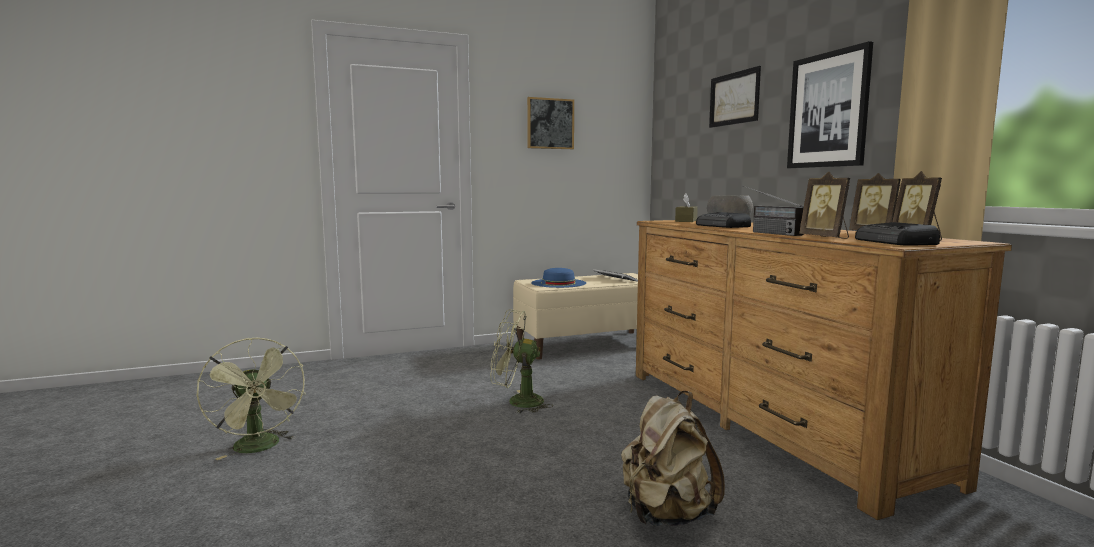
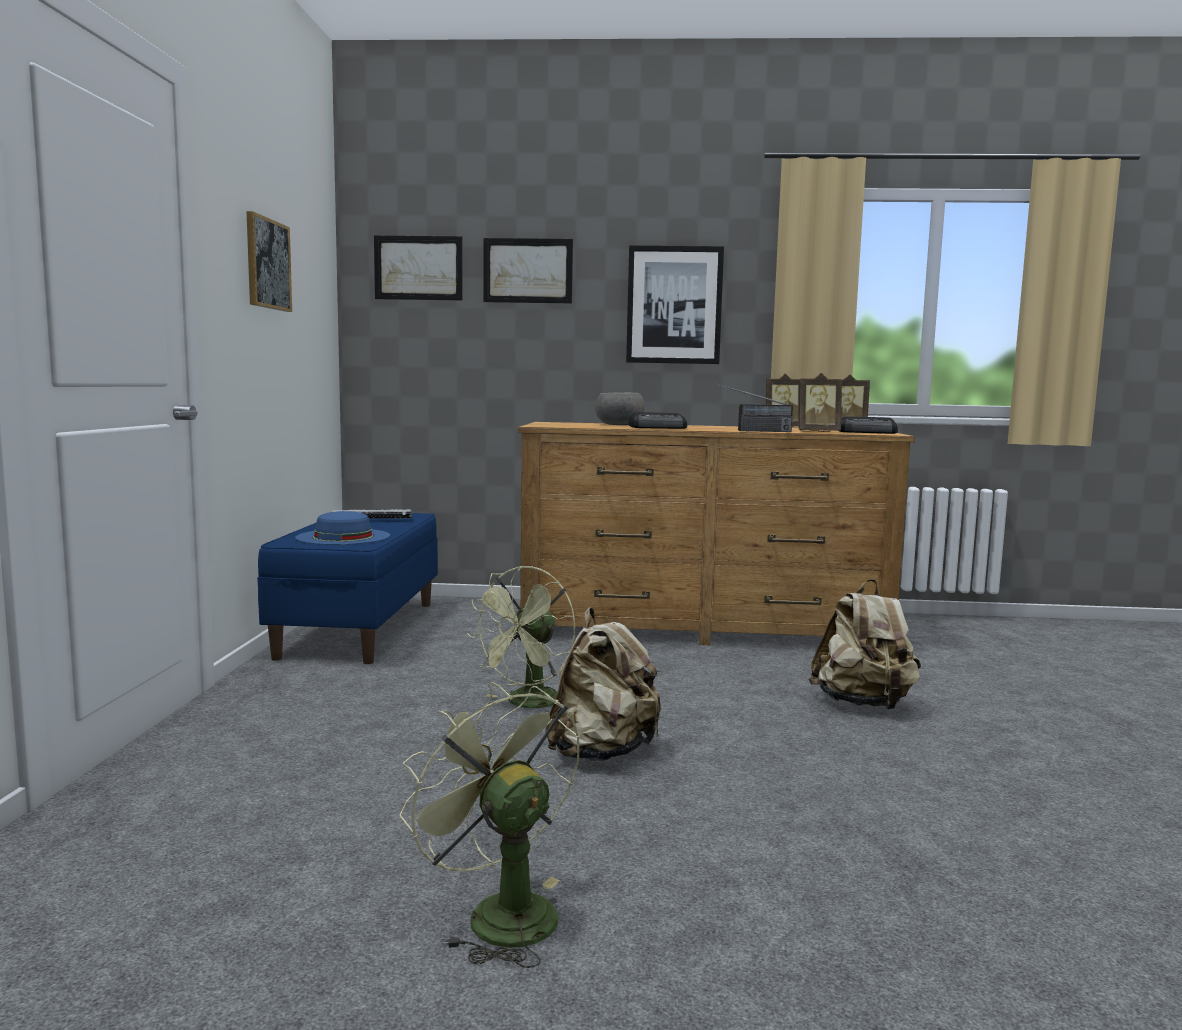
camera: 65 degrees left, 0 degrees up
(260, 448) = (498, 913): green fan -> green fan turned 120 degrees counterclockwise
(459, 434) = (602, 752): none -> beige backpack
(589, 344) = (358, 629): beige bench -> blue bench
(682, 108) = (418, 268): none -> picture
(686, 221) = (558, 424): brown tissue box -> none

